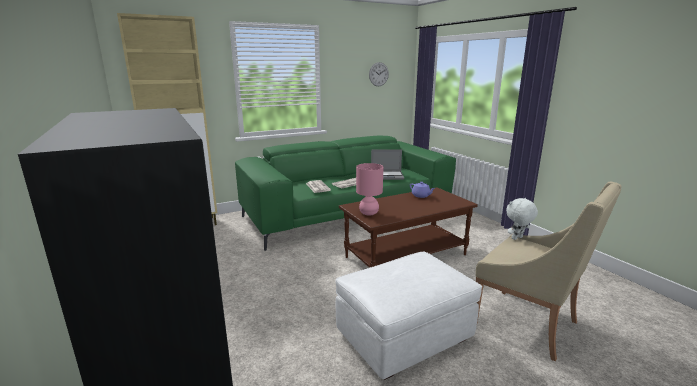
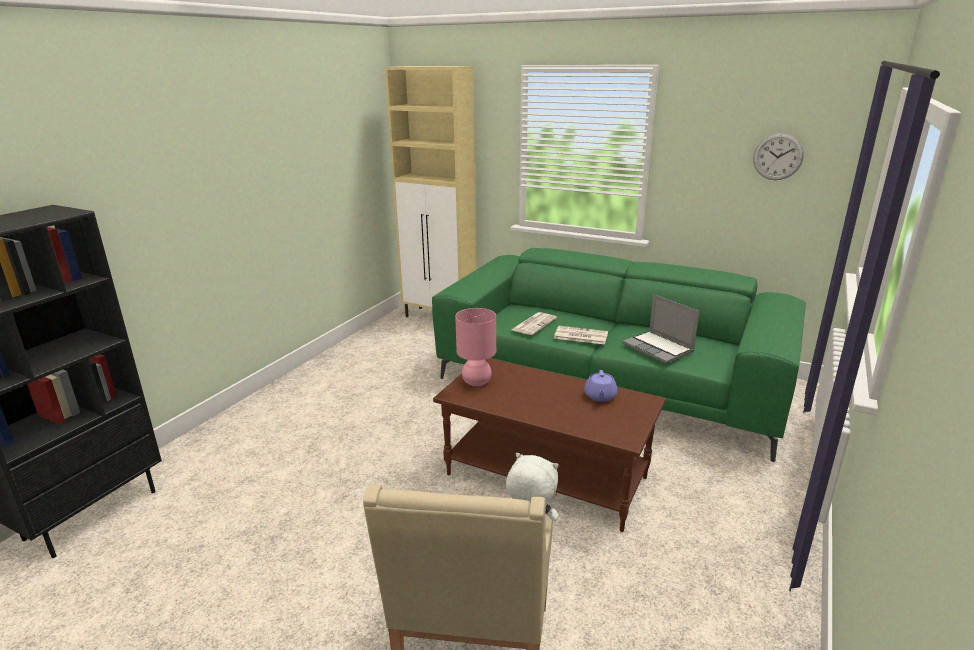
camera: 55 degrees right, 5 degrees up
(404, 337) = (351, 542): white ottoman -> none

